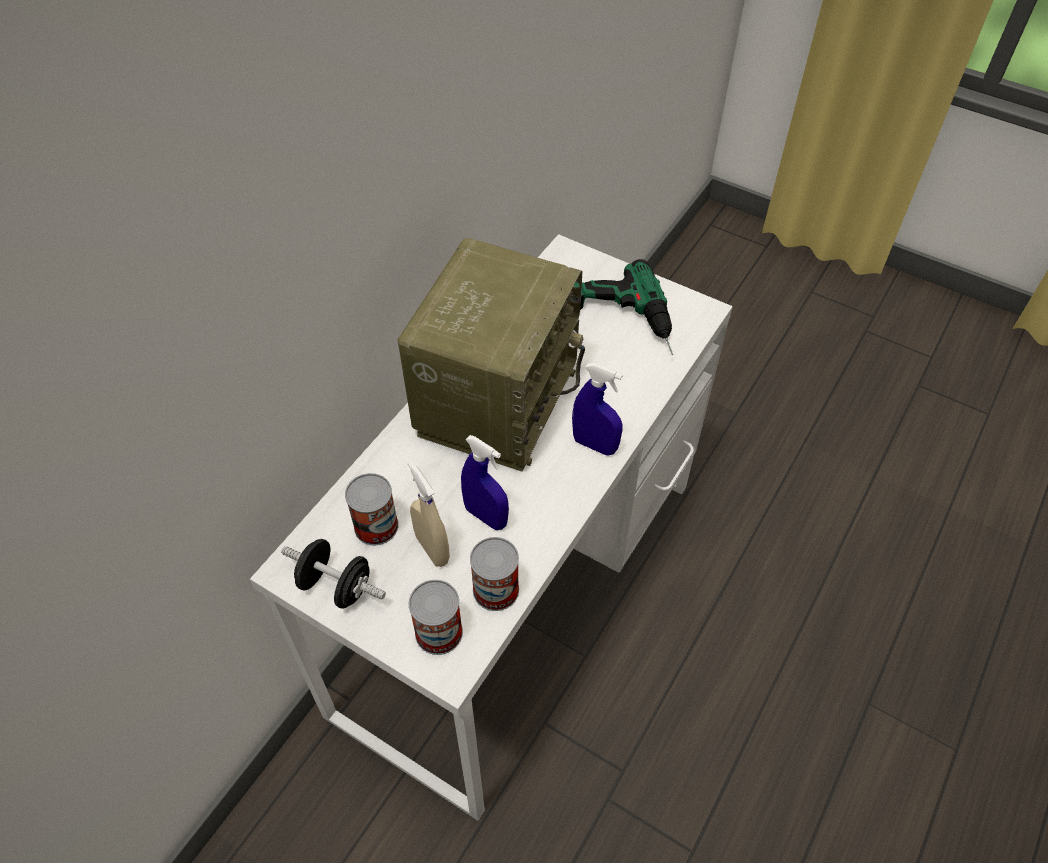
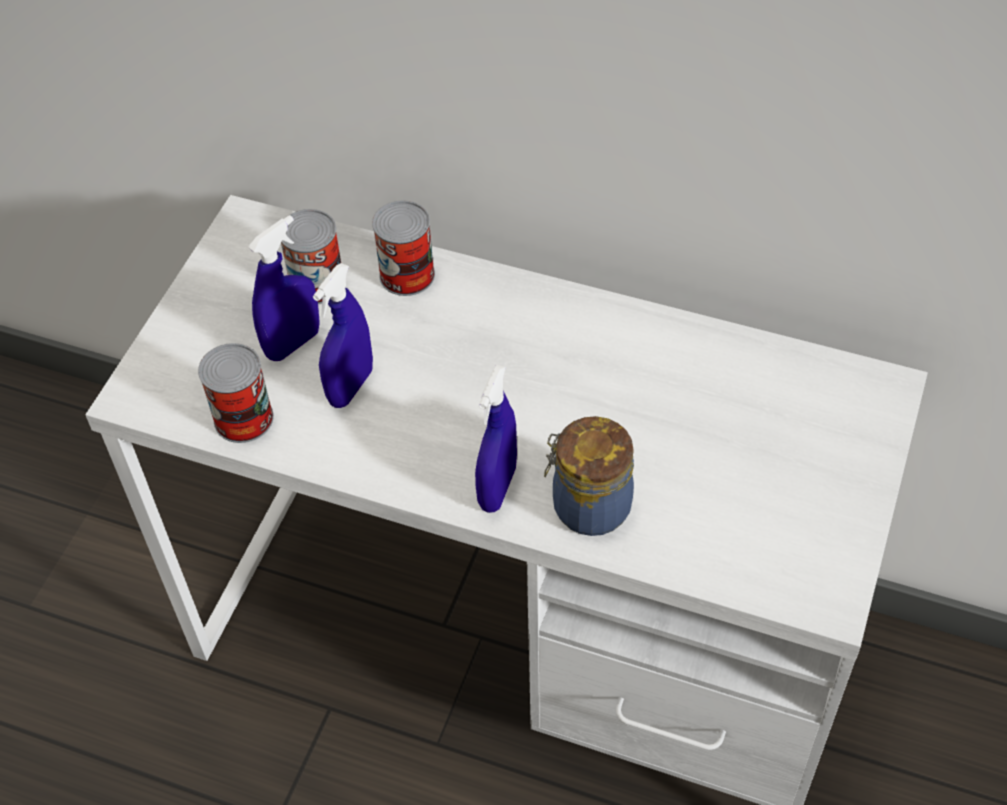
camera: 80 degrees right, 0 degrees up
(336, 586) = (229, 268): black dumbbell -> none
(432, 549) = (293, 343): beige spray bottle -> blue spray bottle
(438, 632) = (179, 375): can -> can (407, 275)
(496, 398) = (552, 359): radio -> none
(615, 322) = (752, 478): power drill -> none
(618, 402) = (588, 506): none -> jar

